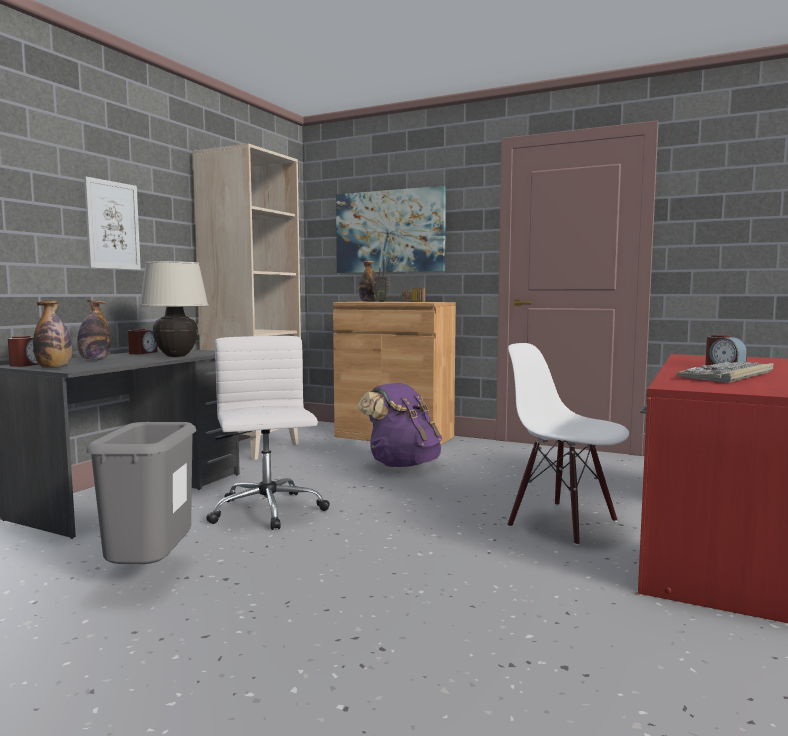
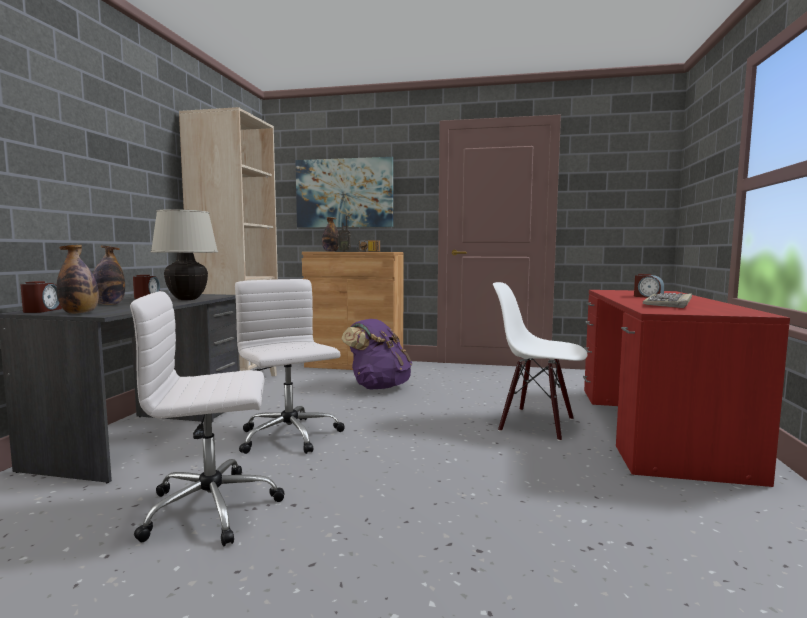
camera: 15 degrees left, 0 degrees up
(112, 225) = (111, 175): picture -> none
(150, 572) = (214, 508): grey trash can -> white office chair

